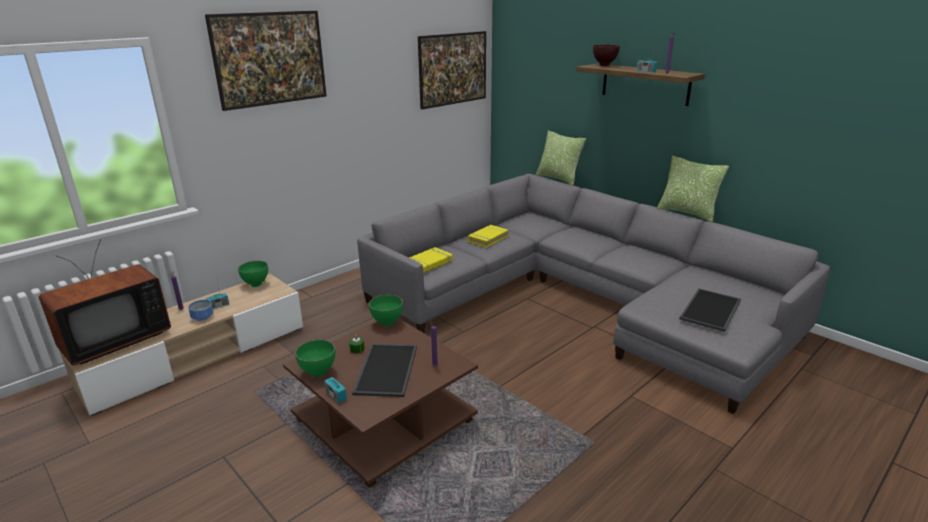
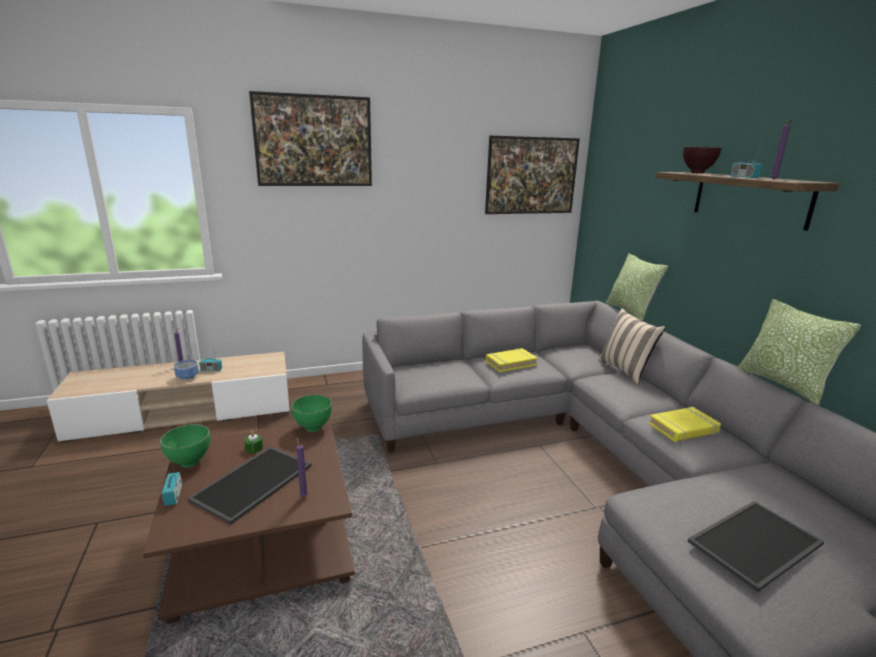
camera: 25 degrees right, 5 degrees down
(113, 340) = (106, 379): television -> none
(255, 285) = (260, 359): green bowl -> none
(429, 263) = (422, 375): yellow book -> yellow book (683, 428)
(571, 226) = (625, 370): none -> beige pillow

